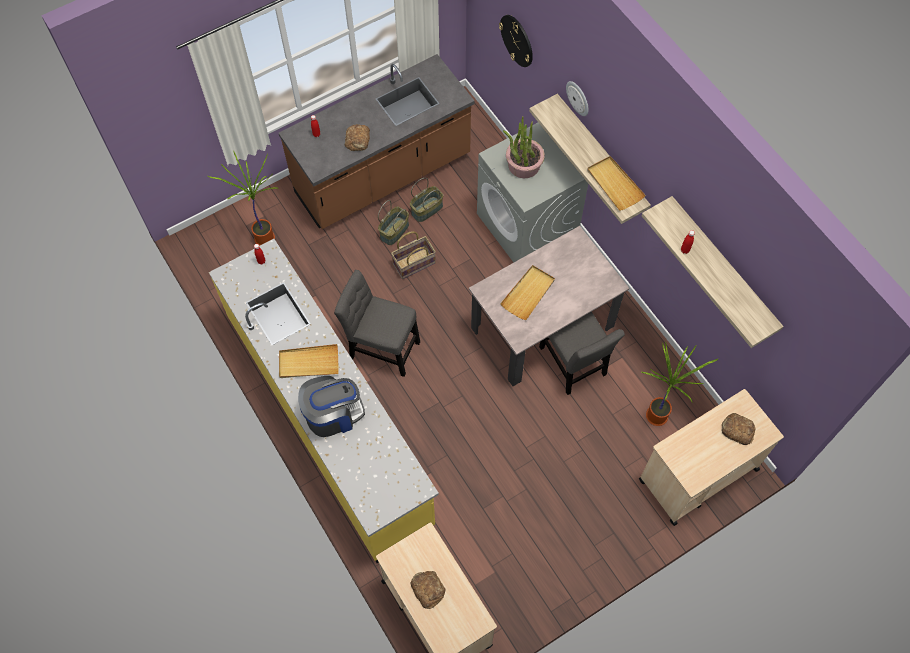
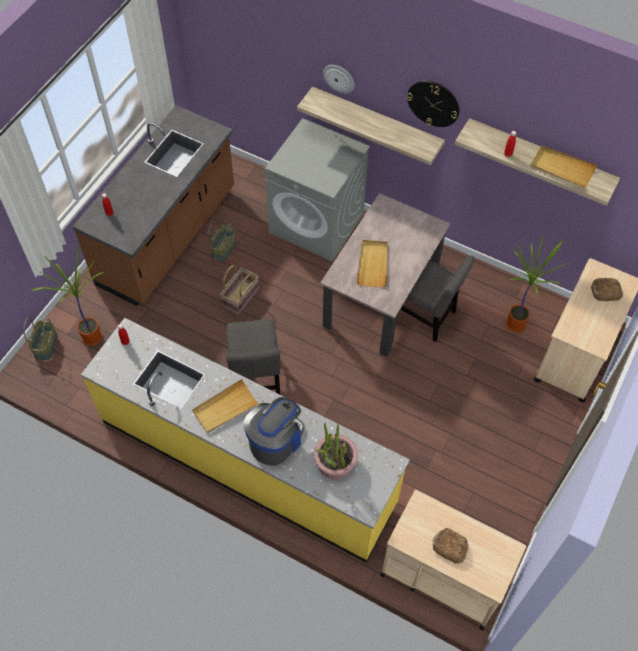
camera: 30 degrees left, 5 degrees down
(358, 140) = (150, 202): bread -> none
(381, 347) = (255, 379): grey chair -> grey chair turned 90 degrees counterclockwise
(394, 230) = (206, 278): basket -> basket (45, 345)
(517, 40) = (253, 57): wall clock -> wall clock (433, 103)
(523, 165) = (309, 161): potted plant -> potted plant (335, 462)
(614, 184) = (406, 136): beige tray -> beige tray (562, 168)

